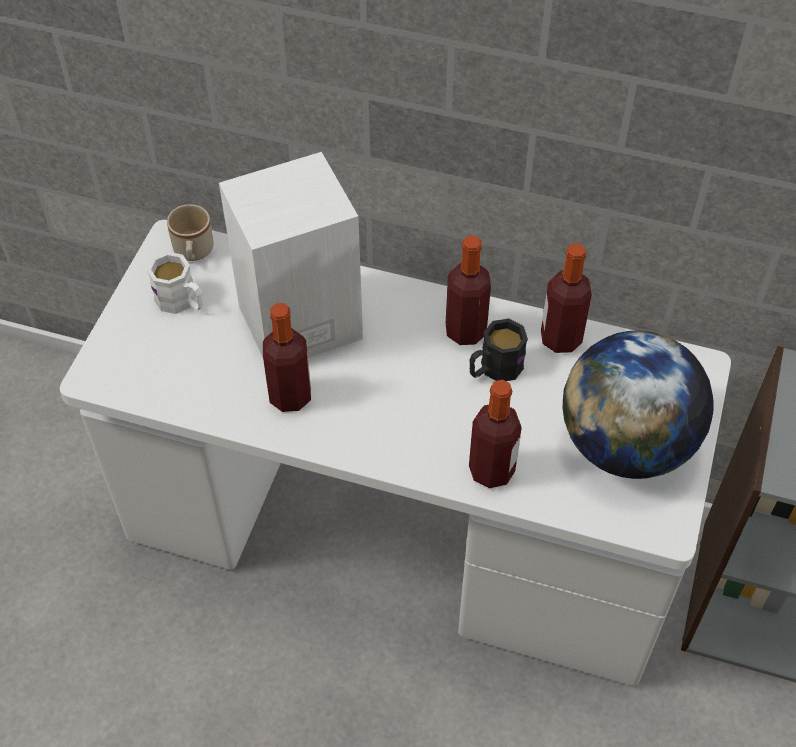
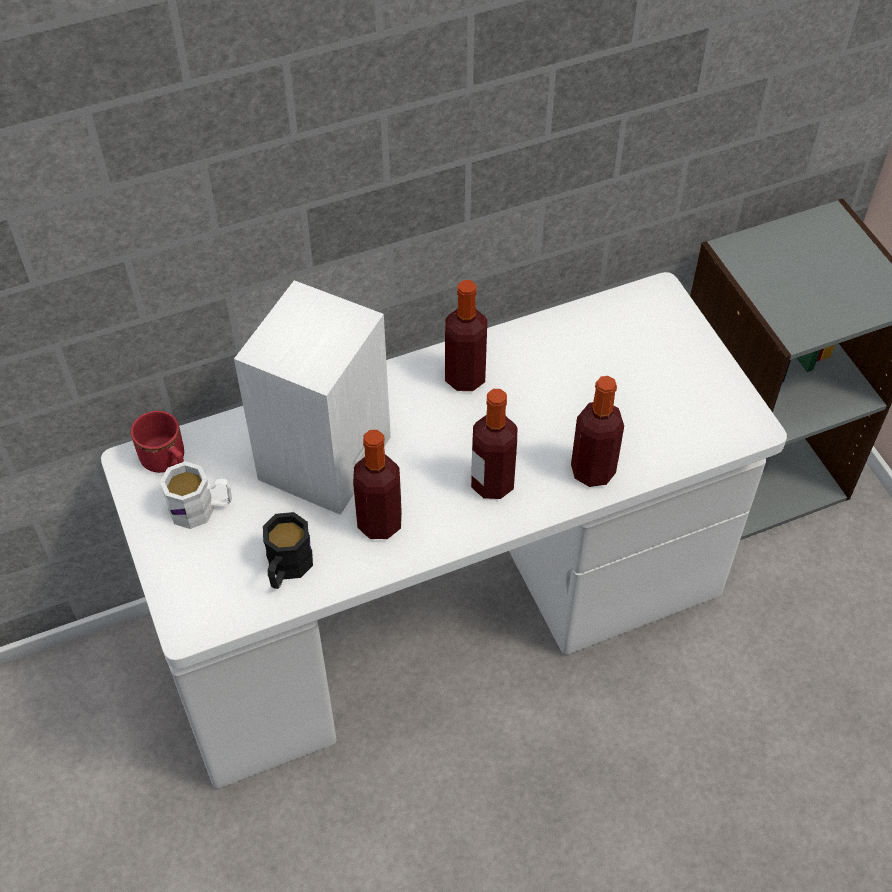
camera: 40 degrees left, 0 degrees up
(193, 253) = (167, 461): beige mug -> red mug
(494, 369) = (517, 392): black mug -> black mug (287, 568)
(560, 339) = (542, 336): bottle -> bottle (492, 483)
(626, 445) = (666, 385): globe -> none

